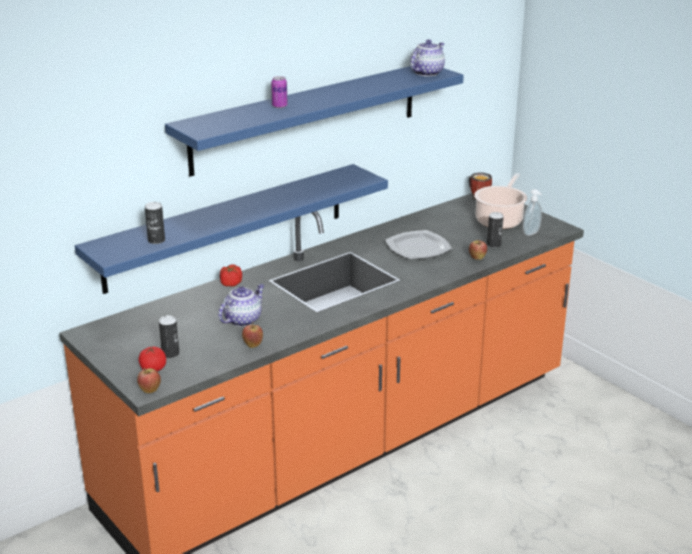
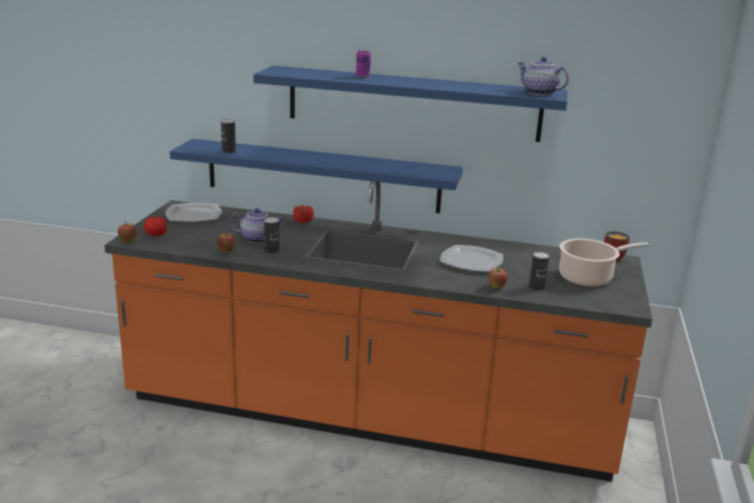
camera: 50 degrees right, 5 degrees down
(127, 333) = (193, 215): none -> plate
(170, 354) = (182, 233): can -> can (271, 251)
(427, 73) = (539, 93): teapot -> teapot turned 135 degrees counterclockwise
(532, 233) = (592, 297): soap dispenser -> none

